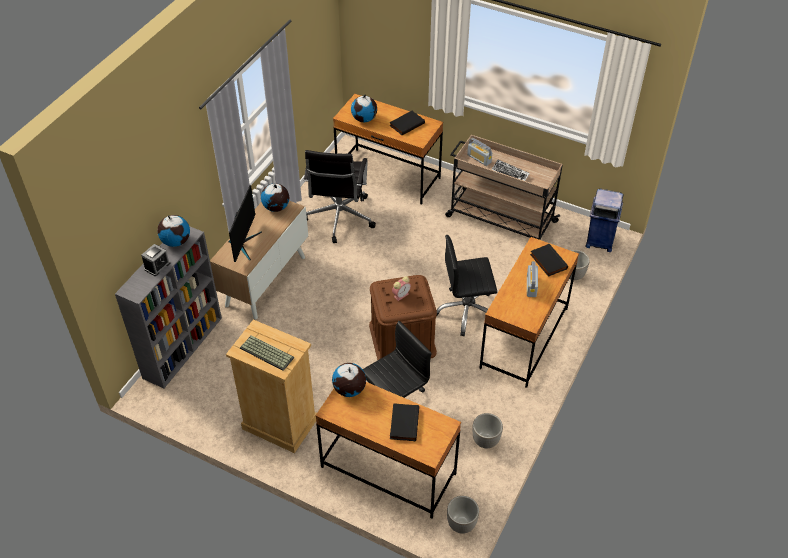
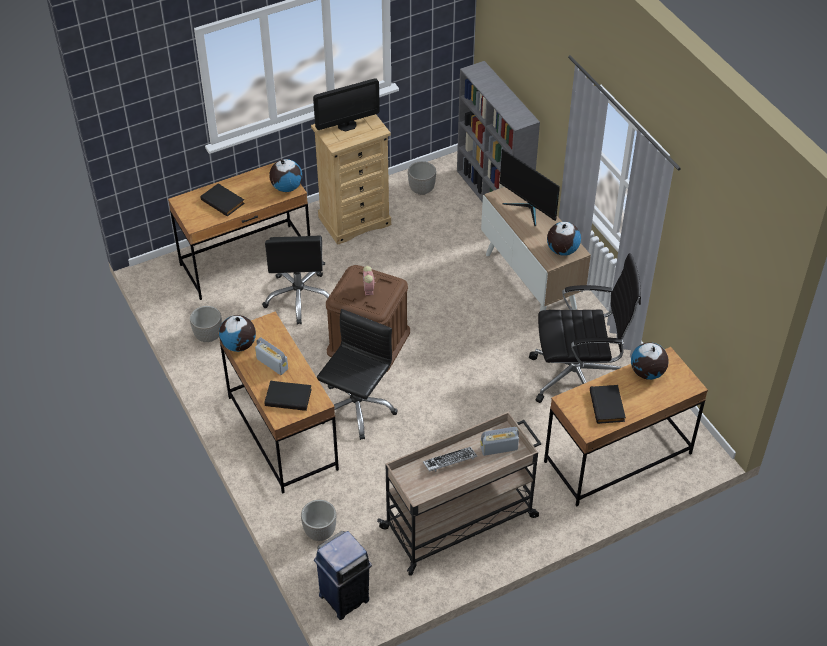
camera: 125 degrees right, 0 degrees up
(157, 266) = (495, 91): alarm clock -> none
(176, 241) = (516, 111): globe -> globe (239, 345)
(265, 353) = (347, 125): keyboard -> monitor
(339, 218) = (578, 377): black office chair -> black office chair turned 135 degrees clockwise
(461, 524) = (157, 278): planter -> planter (422, 189)

